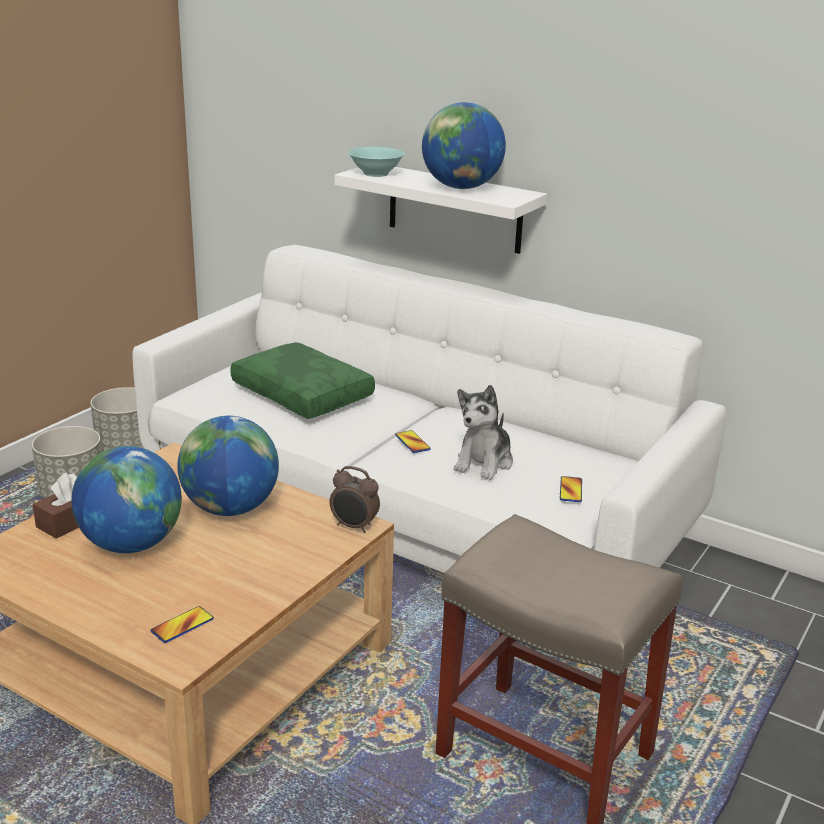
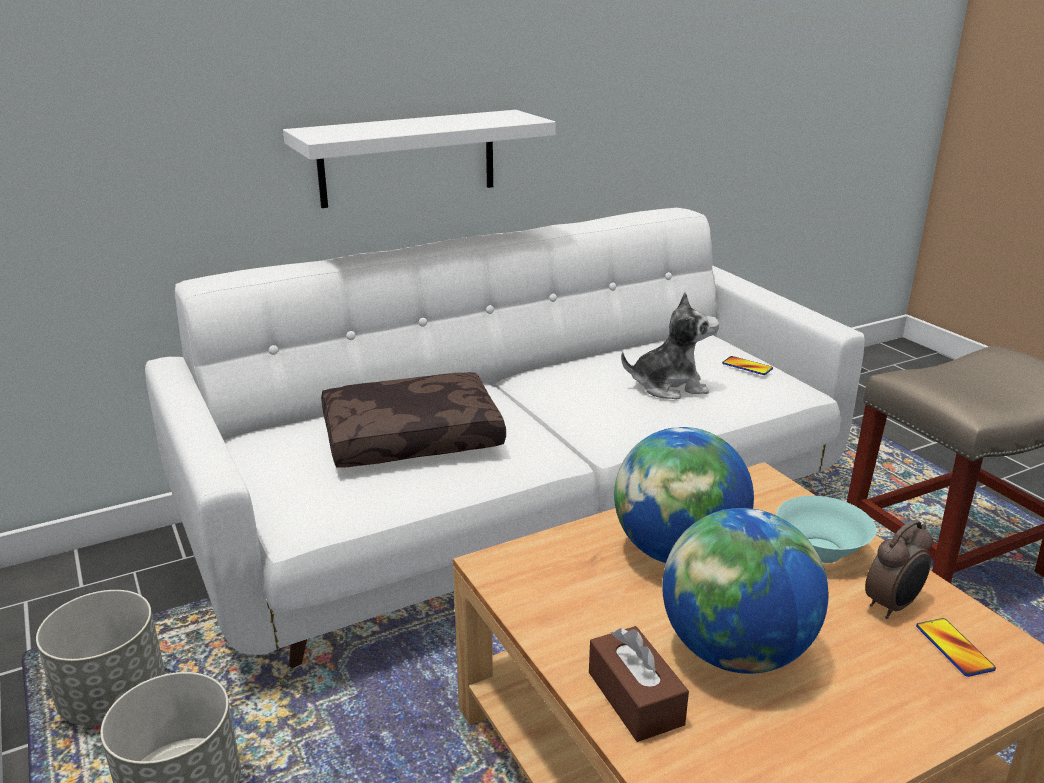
camera: 60 degrees left, 0 degrees up
(304, 394) = (413, 436): green pillow -> brown pillow
(354, 527) = (763, 484): alarm clock -> alarm clock (892, 606)
(375, 174) = (340, 133): turquoise bowl -> turquoise bowl (821, 551)
(412, 442) = (595, 408): phone -> none
(461, 188) = (455, 122): globe -> none
(484, 462) = (669, 386): plush toy -> plush toy turned 60 degrees counterclockwise

